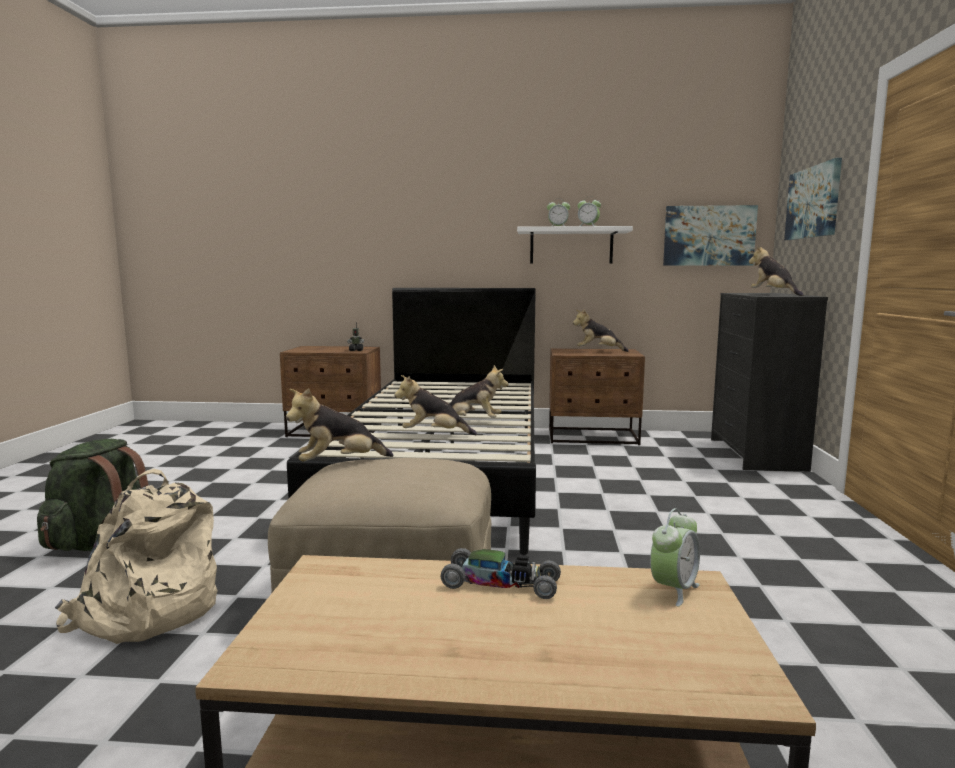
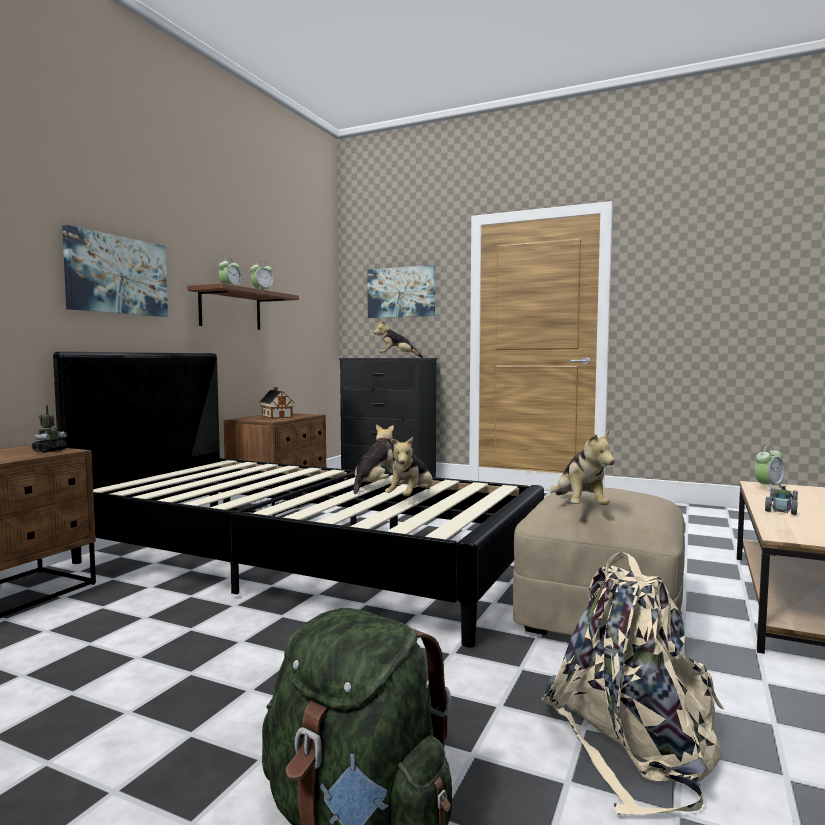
camera: 70 degrees left, 5 degrees down
(571, 246) = (230, 309): white shelf -> brown shelf
(598, 351) = (277, 416): plush toy -> toy house
(673, 590) = (768, 487): alarm clock -> alarm clock turned 90 degrees clockwise
(709, 236) = (311, 310): picture -> picture (117, 275)

